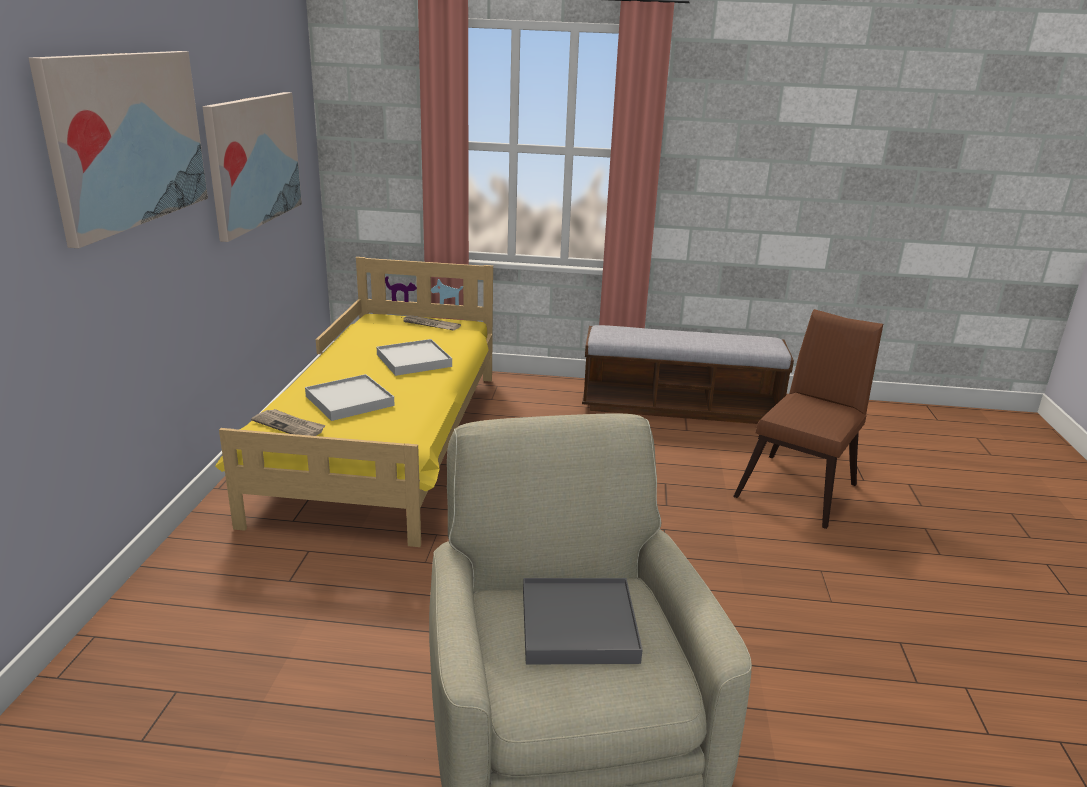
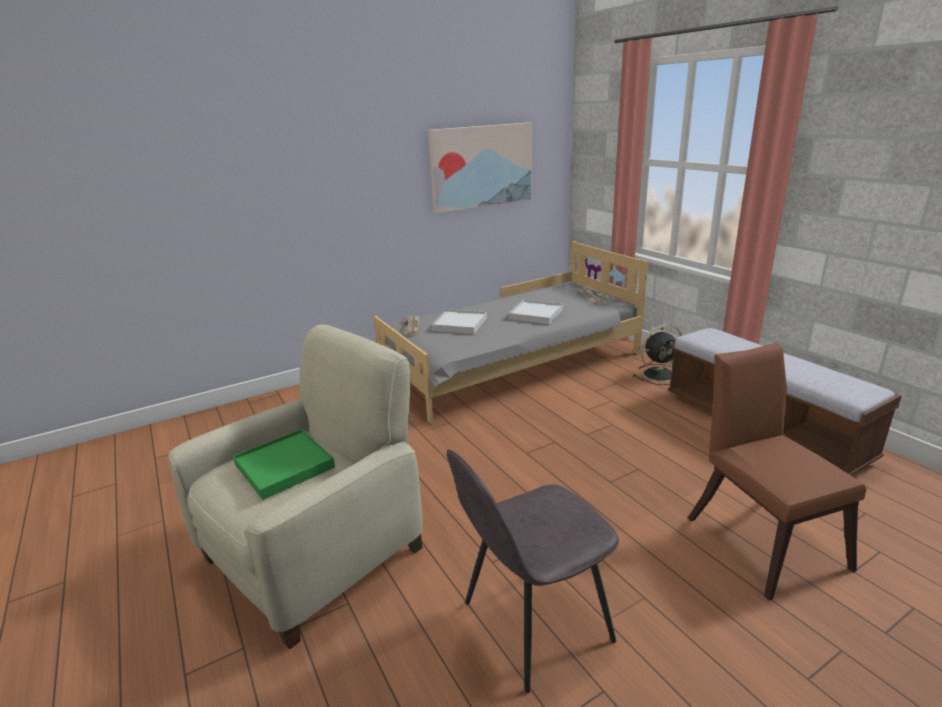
camera: 55 degrees right, 0 degrees up
(127, 140) = (352, 146): picture -> none
(387, 442) = (512, 366): yellow bed -> grey bed
(542, 394) = (660, 374): none -> black fan
(578, 625) = (284, 466): grey tray -> green tray
(801, 487) = (760, 536): brown chair -> brown chair turned 105 degrees counterclockwise
(805, 639) = (533, 623): none -> grey chair

